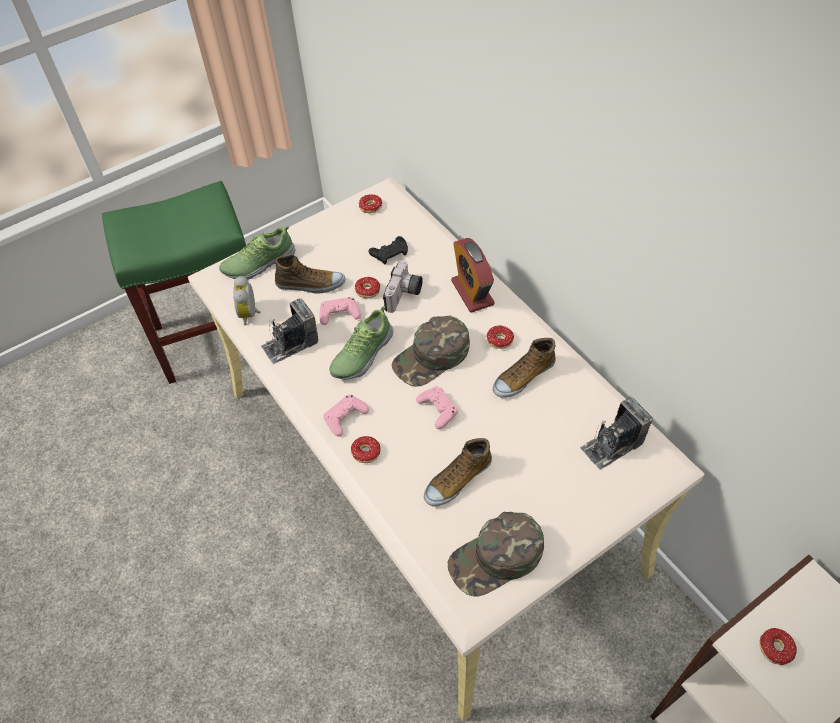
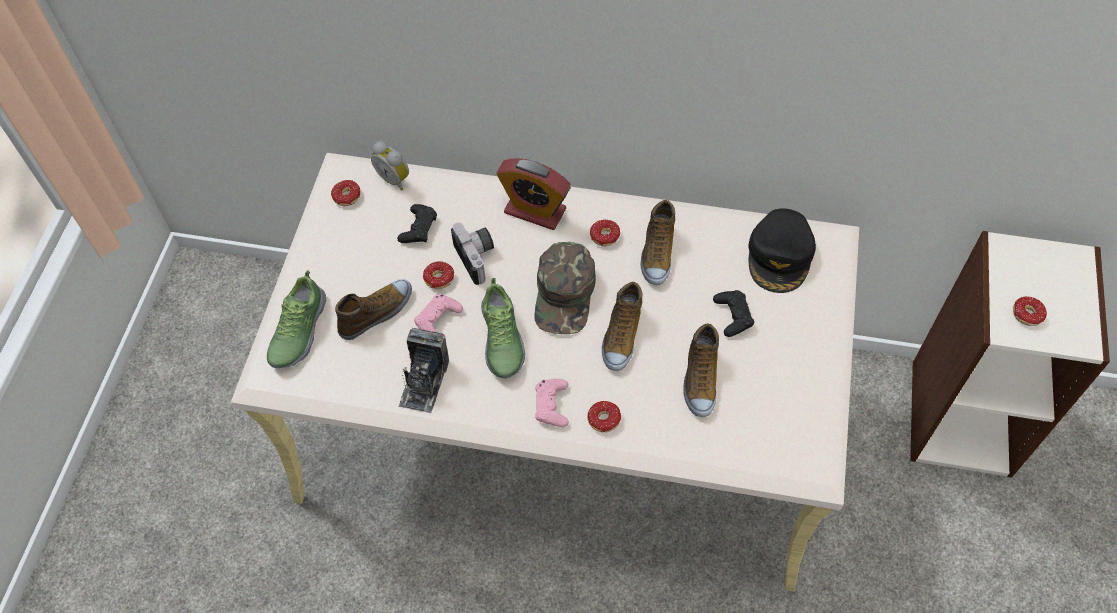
camera: 45 degrees left, 5 degrees up
(214, 337) = (205, 464): green stool -> none
(250, 314) = (350, 385): alarm clock -> alarm clock (395, 179)
(438, 410) = (621, 335): pink game controller -> shoe
(496, 558) = (794, 414): green cap -> none
(529, 458) = (733, 316): none -> black game controller
(612, 445) = (780, 256): camera -> black cap

